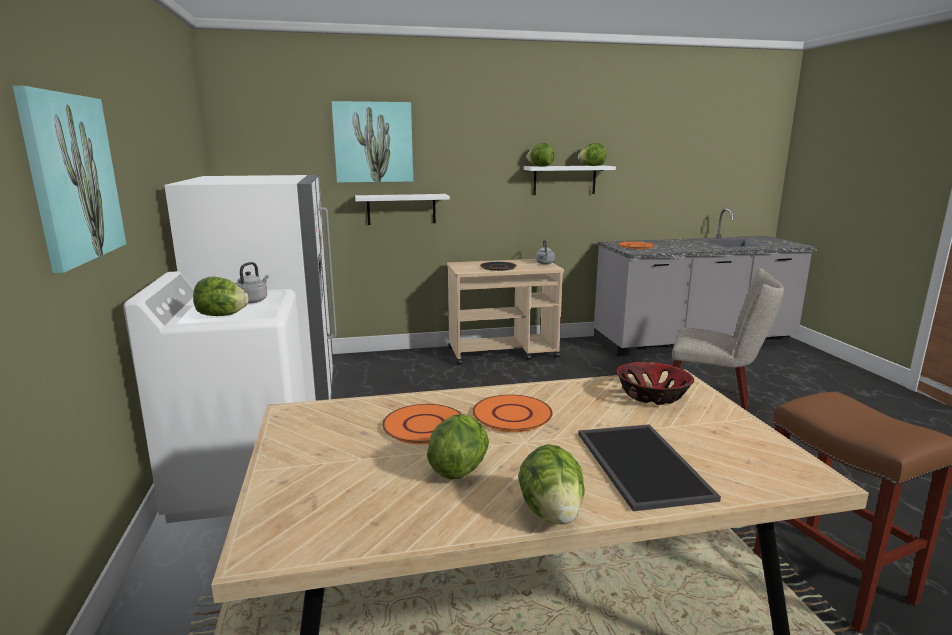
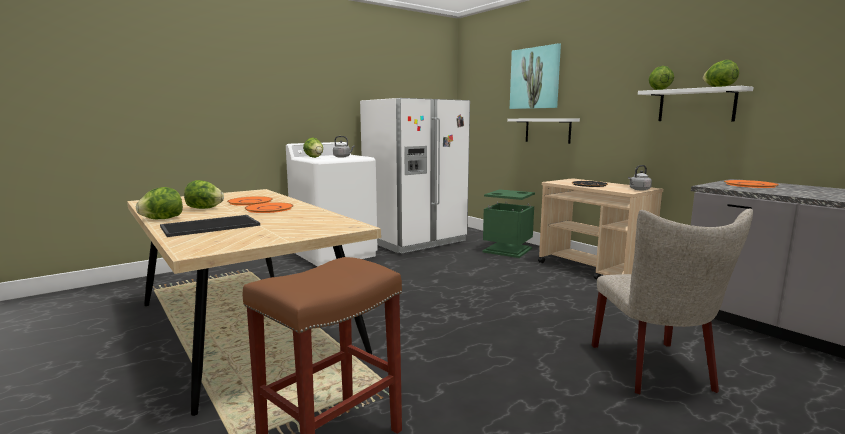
camera: 65 degrees right, 5 degrees down
(73, 178) = (269, 88): picture -> none
(399, 366) = (508, 250): none -> green trash can
(652, 395) = (315, 224): bowl -> none

